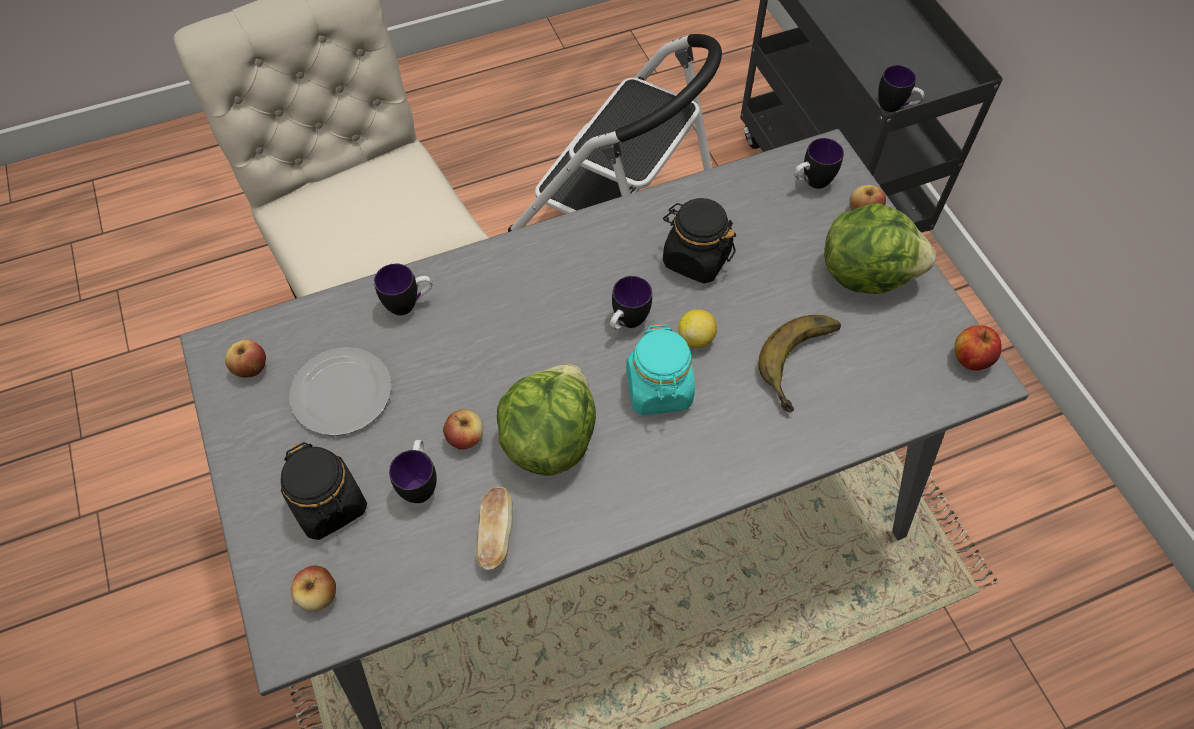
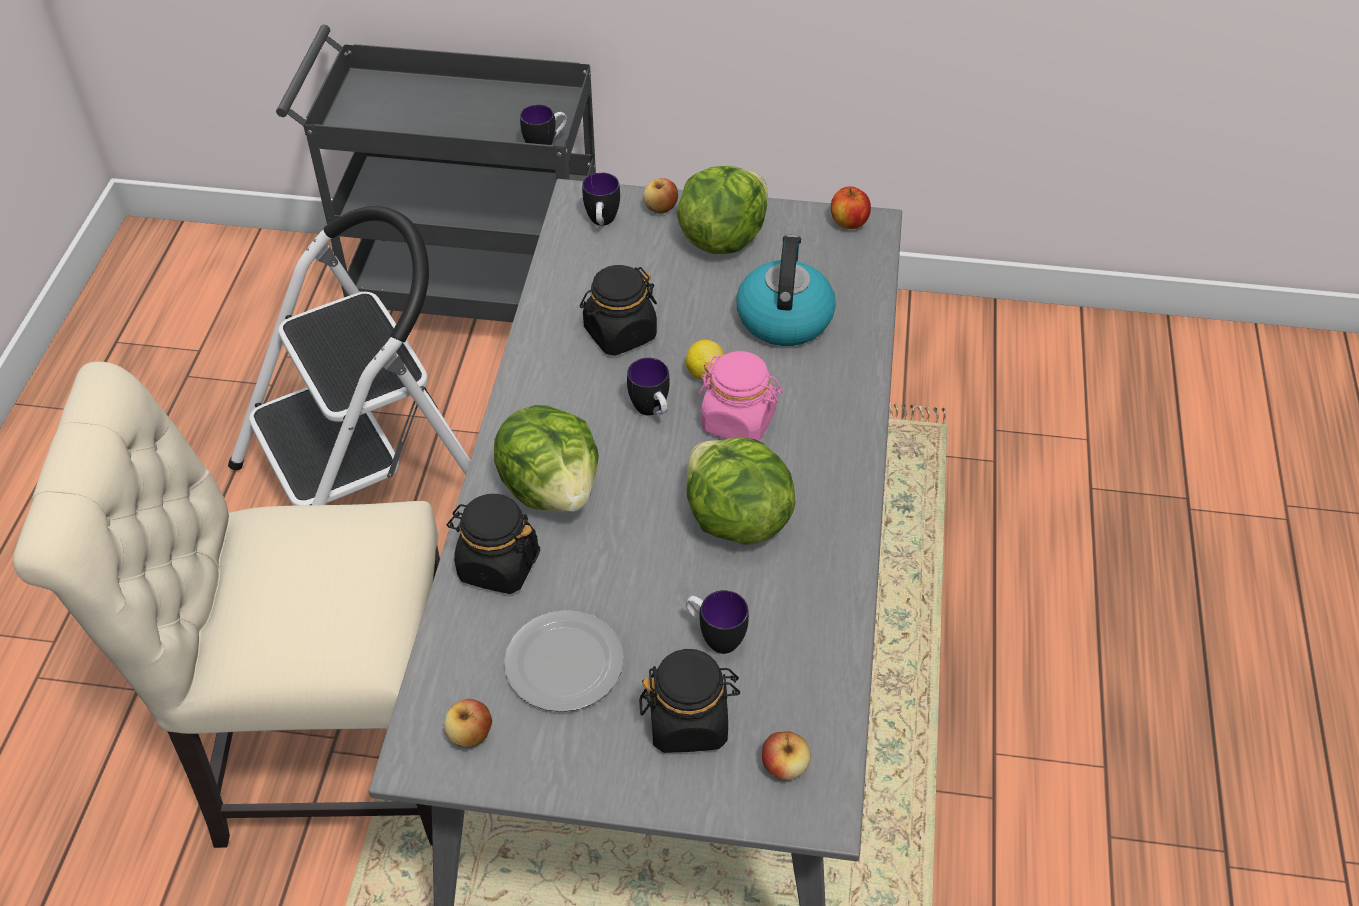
camera: 60 degrees left, 10 degrees down
(409, 304) = (498, 565): mug -> black jar
(465, 437) = (689, 582): apple -> none
(495, 535) = (808, 601): bread -> none
(503, 298) = (552, 488): none -> lettuce
(659, 389) = (738, 421): turquoise jar -> pink jar
(806, 364) = (784, 317): banana -> kettle

